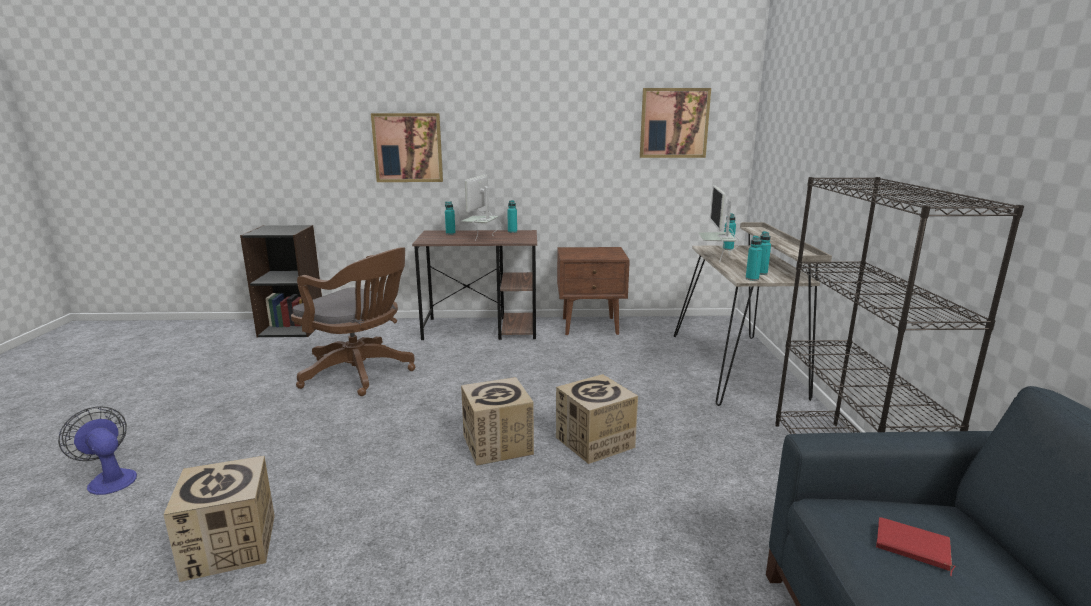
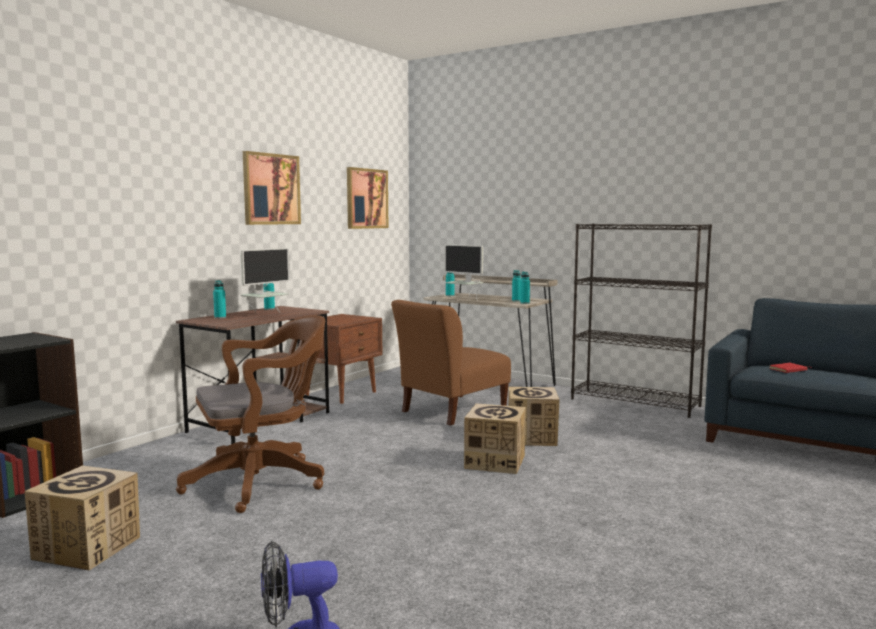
camera: 55 degrees left, 10 degrees down
(230, 546) = (531, 577): cardboard box -> cardboard box (88, 548)
(408, 148) = (156, 220): picture -> picture (271, 189)
(481, 237) = (265, 315): monitor -> monitor turned 105 degrees counterclockwise
(618, 379) = (451, 411): none -> brown chair

